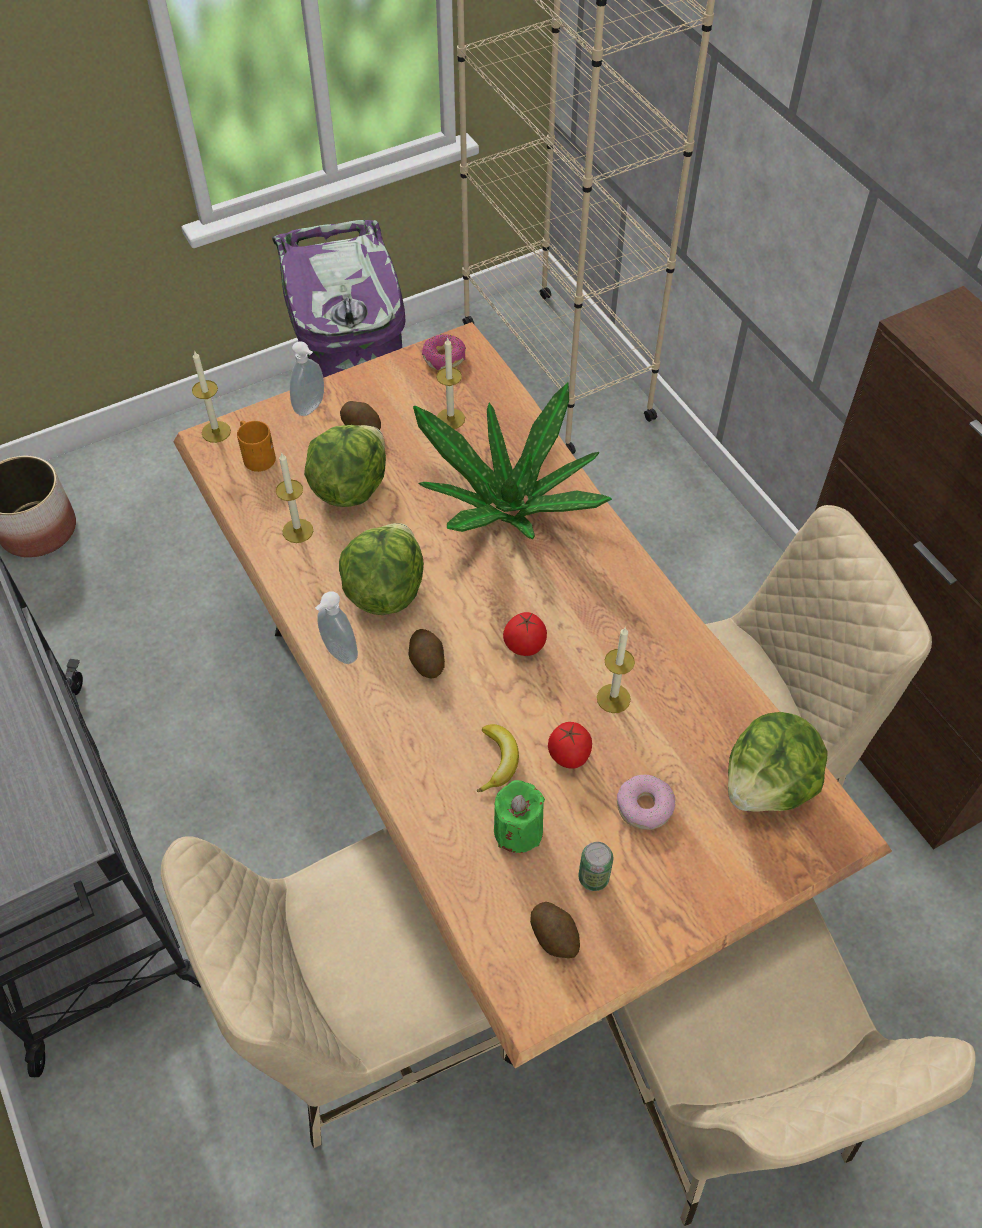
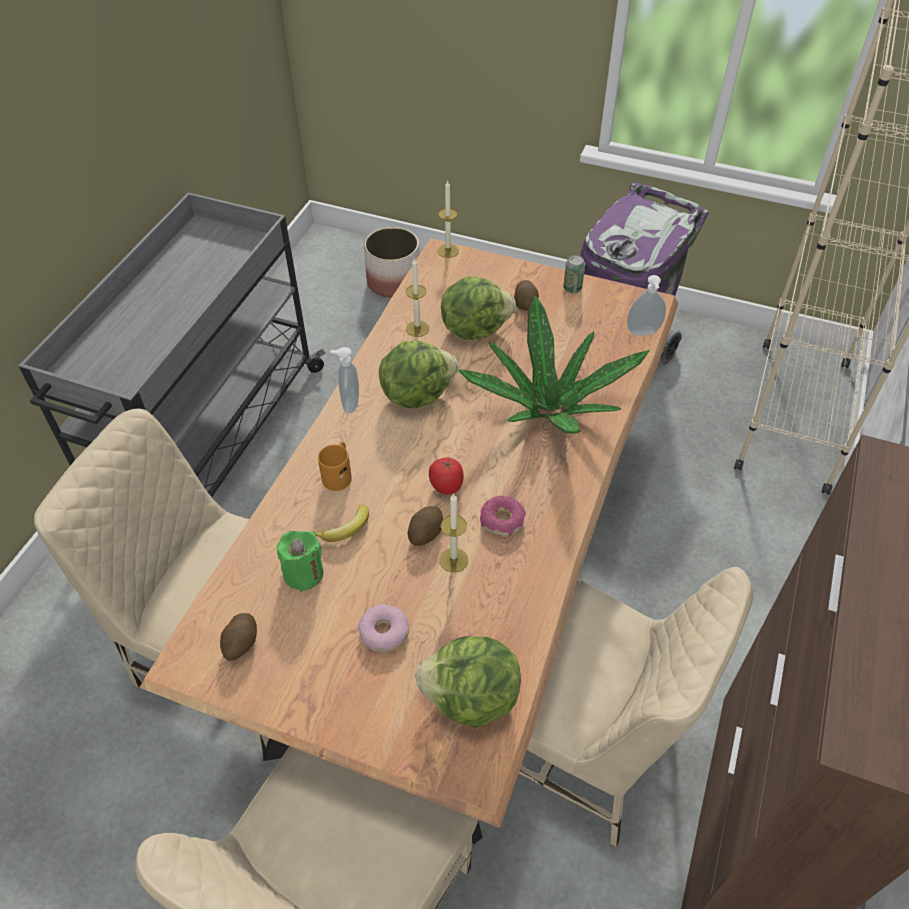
camera: 50 degrees right, 5 degrees down
(255, 455) = (450, 276): orange mug -> orange mug (338, 474)
(312, 408) = (513, 275): soap dispenser -> soap dispenser (643, 333)
(427, 661) = (385, 447): potato -> potato (425, 533)
(444, 358) = (627, 302): donut -> donut (502, 521)
(450, 419) = (582, 336): candle -> none
(568, 756) = (383, 564): tomato -> none
(593, 877) = (303, 637): can -> can (572, 288)

